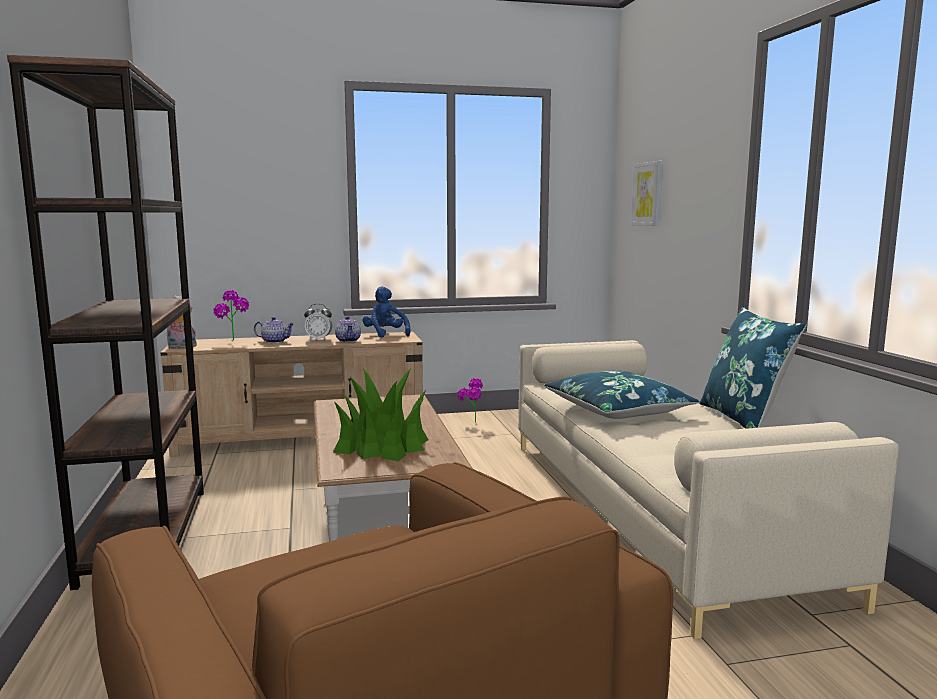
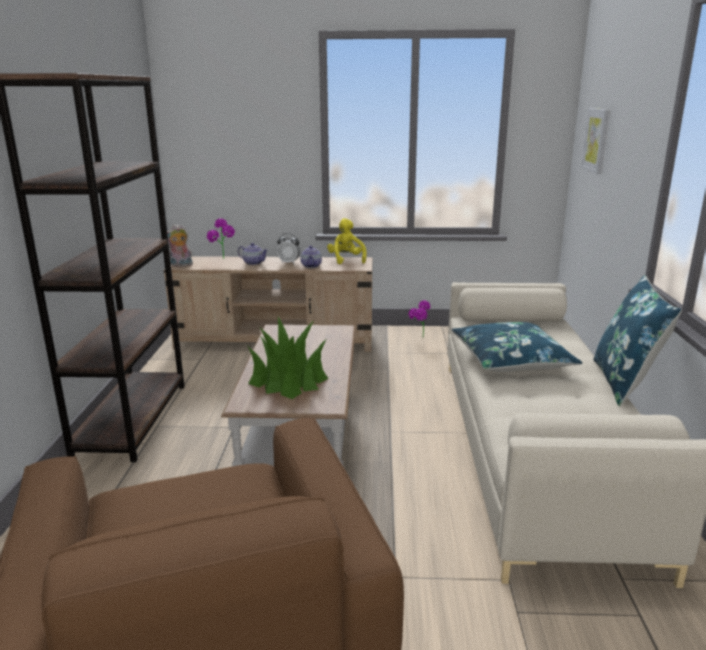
camera: 15 degrees right, 10 degrees up
(385, 334) = (346, 260): blue plush toy -> yellow plush toy

